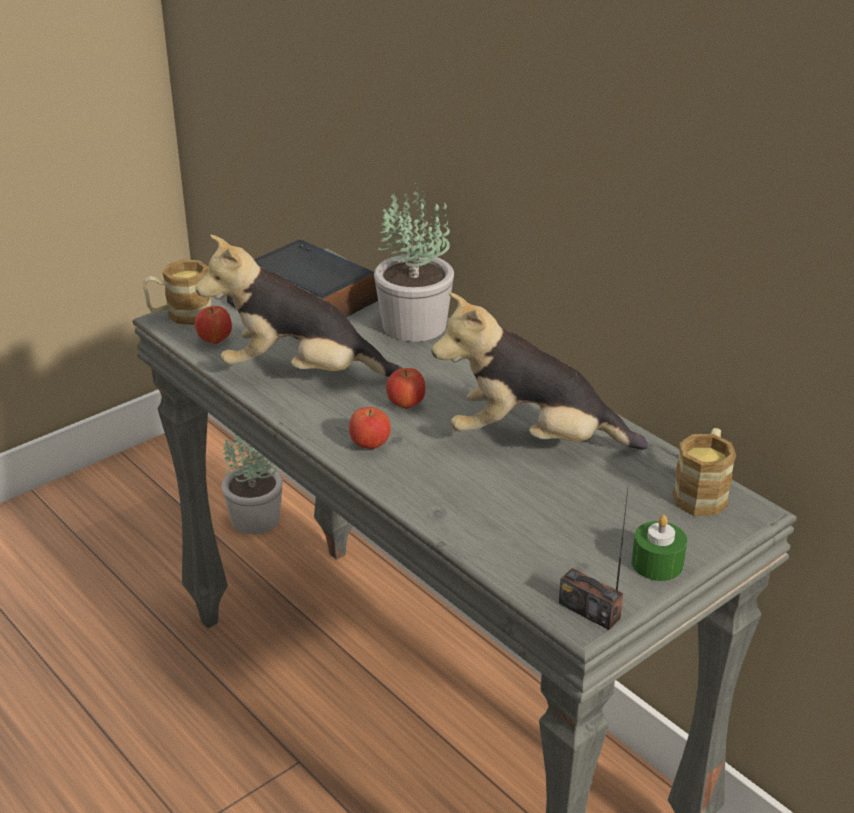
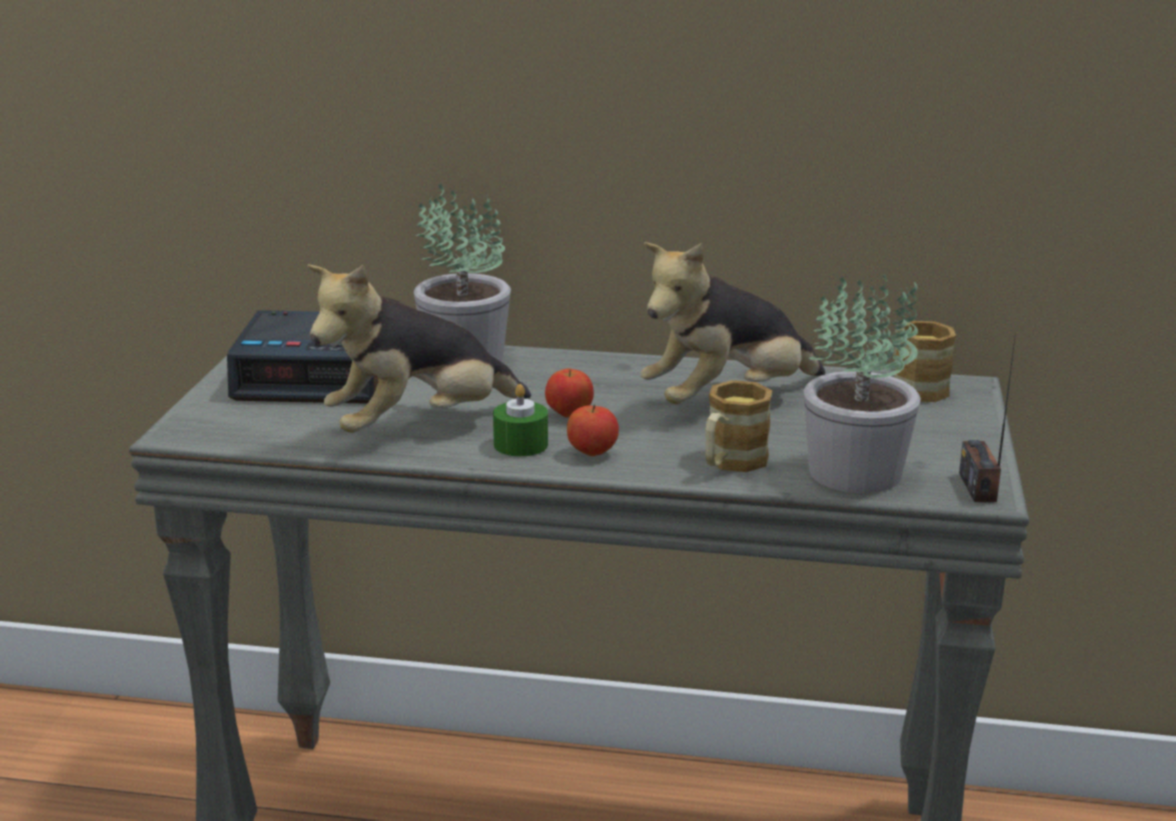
camera: 40 degrees left, 10 degrees down
(180, 315) = (187, 425): mug -> mug (730, 463)
(215, 340) = (271, 432): apple -> none
(256, 519) = (167, 753): potted plant -> potted plant (856, 472)
(589, 610) = (978, 487): radio -> radio turned 90 degrees clockwise
(657, 563) = (967, 440): green candle -> green candle (521, 444)

